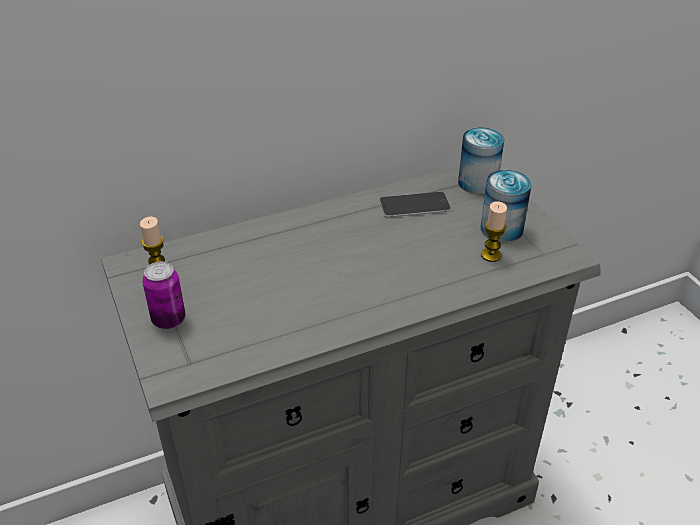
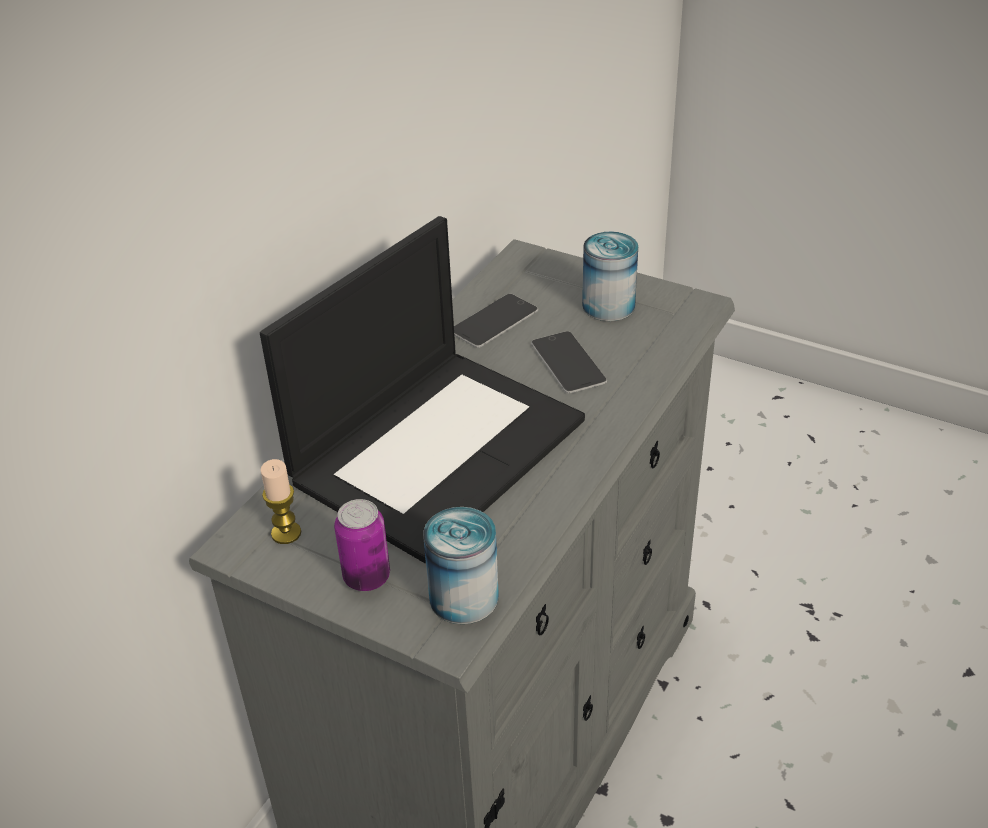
camera: 35 degrees left, 0 degrees up
(293, 266) = (438, 448): none -> laptop
(431, 253) = (568, 362): none -> phone
(477, 183) = (533, 268): can -> can (464, 597)
(491, 255) = (627, 337): candle -> none

